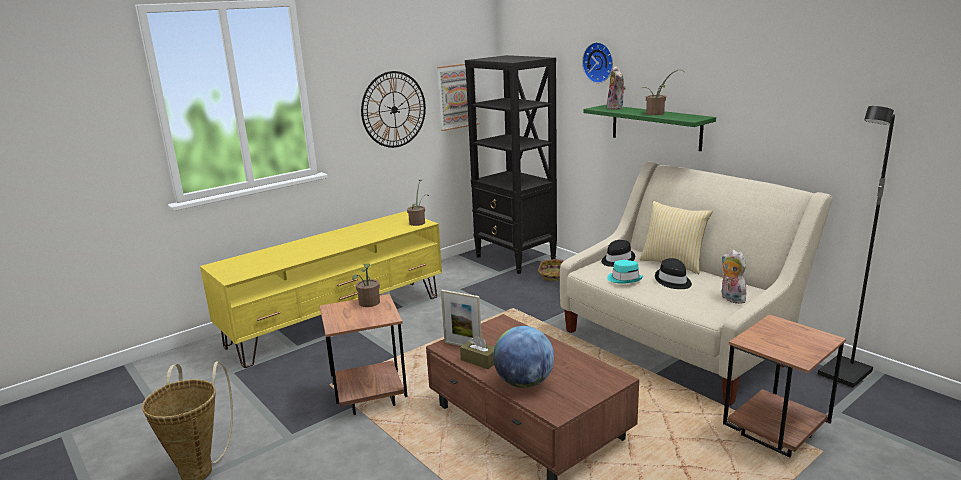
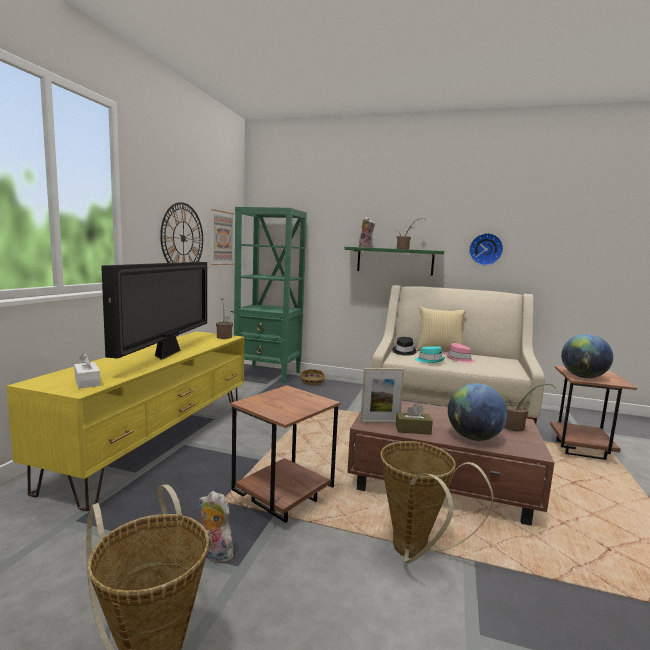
camera: 35 degrees left, 10 degrees down
(245, 269) = (87, 382): none -> white tissue box
(337, 243) = (168, 354): none -> television
(369, 304) = (283, 394): potted plant -> potted plant (516, 428)
(417, 469) = (414, 553): none -> basket
(515, 259) = (268, 374): black bookcase -> green bookcase
(599, 62) = (346, 216): wall clock -> wall clock (485, 249)
(673, 281) = (459, 359): black hat -> pink hat
(730, 298) = (506, 364): plush toy -> plush toy (214, 554)
(761, 339) = (583, 377): none -> globe
(845, 374) = (551, 409): black floor lamp -> none

